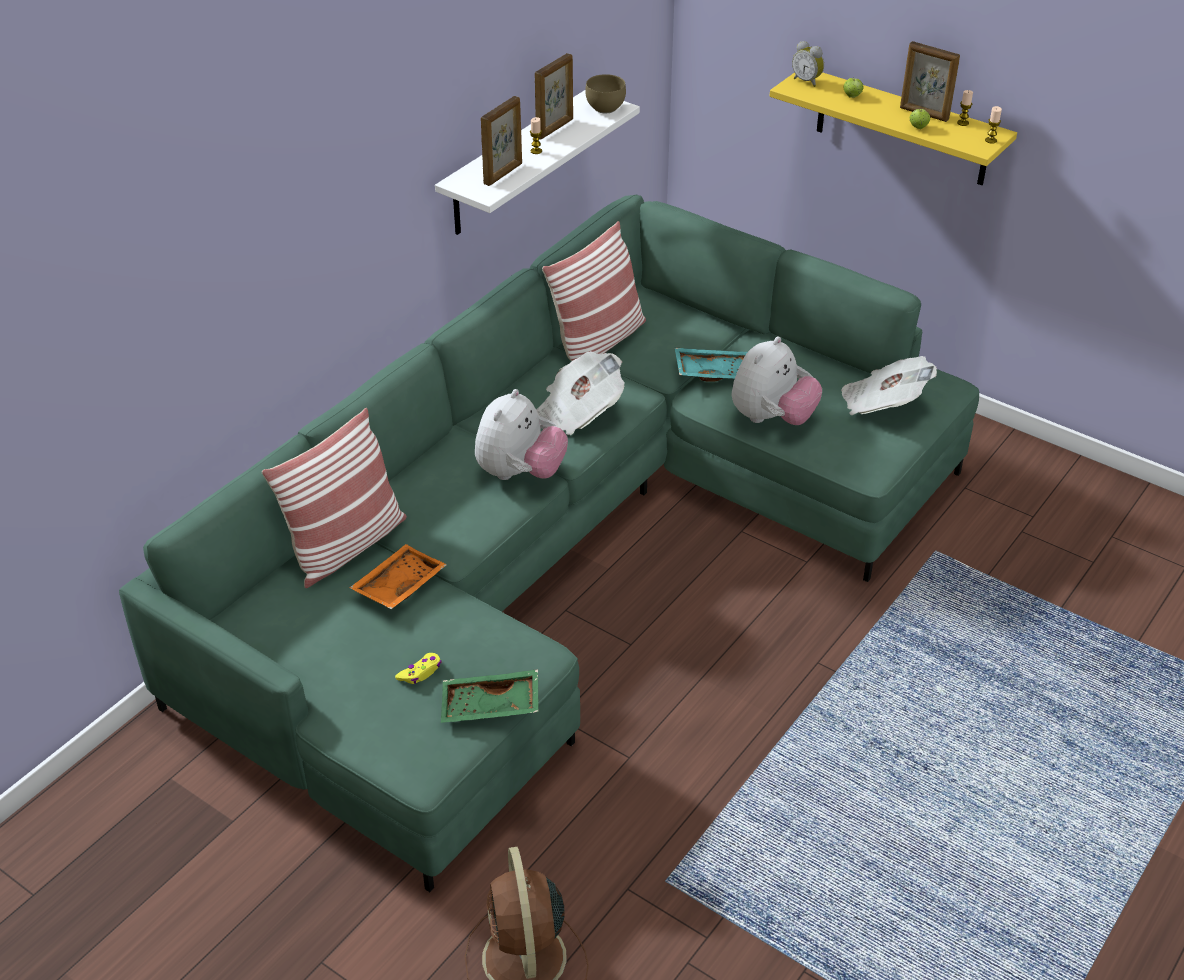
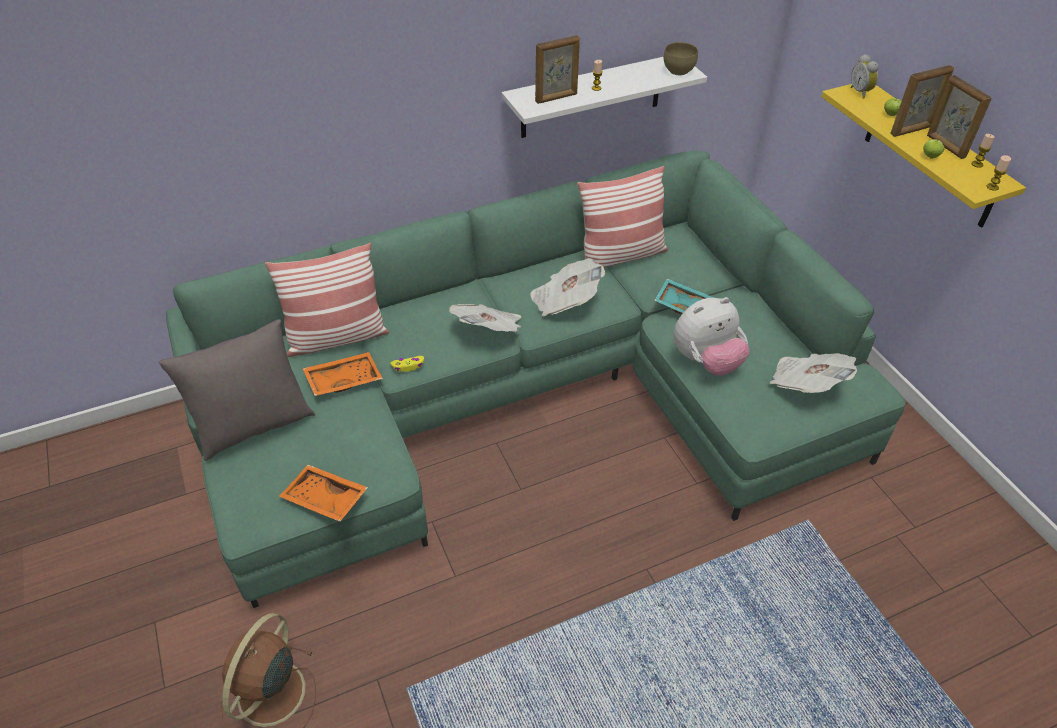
camera: 30 degrees right, 5 degrees up
(337, 673) = (254, 426): none -> grey pillow
(420, 672) = (303, 451): yellow game controller -> yellow game controller (408, 366)
(490, 707) = (324, 500): green tray -> orange tray
(520, 473) = (489, 331): plush toy -> newspaper
(555, 128) = (626, 76): picture frame -> picture frame (911, 130)

